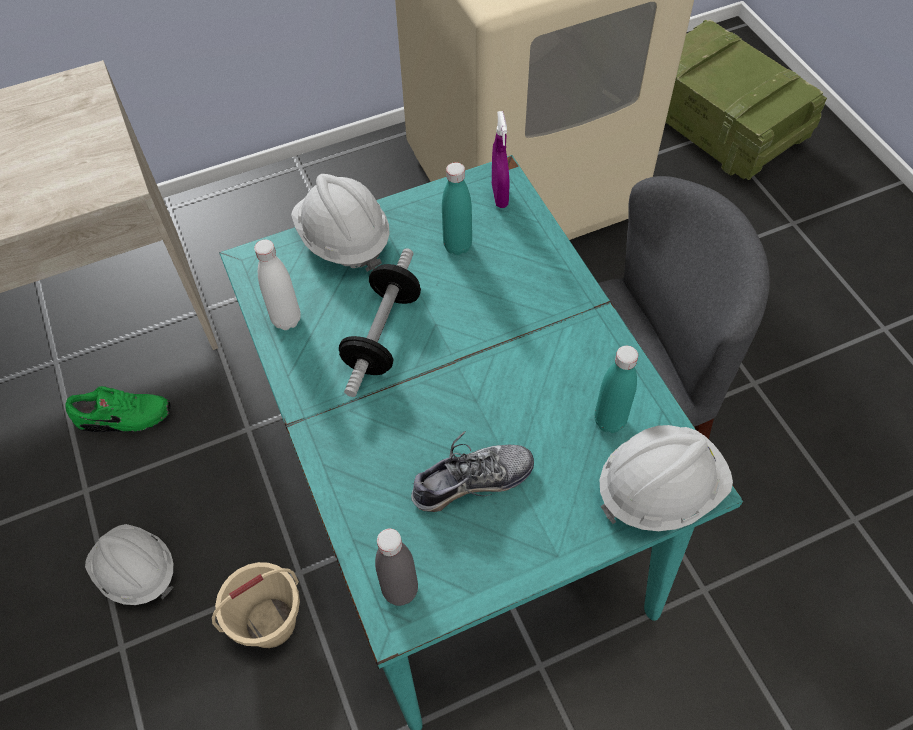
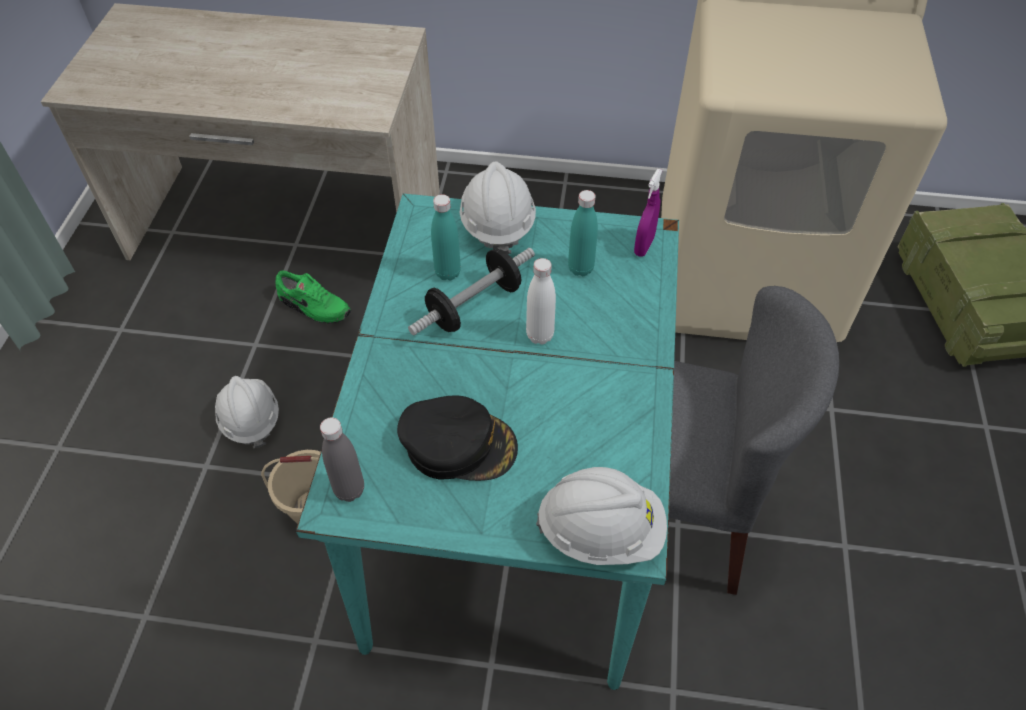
camera: 30 degrees right, 5 degrees down
(286, 320) = (413, 262): white bottle -> white bottle (539, 335)
(472, 481) = (458, 444): shoe -> black cap
(609, 421) = (601, 458): turquoise bottle -> turquoise bottle (447, 273)

